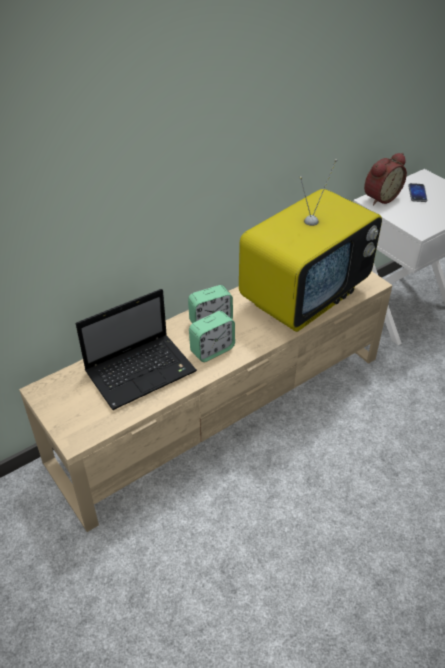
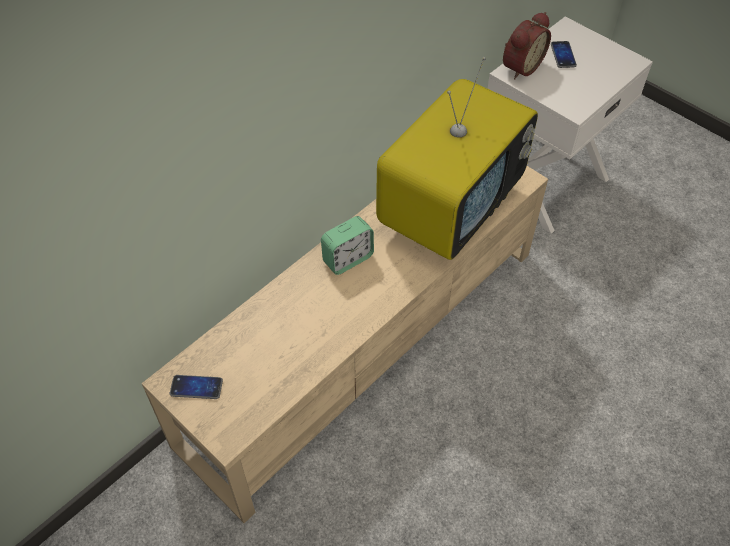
camera: 10 degrees left, 10 degrees up
(61, 398) = (196, 387): none -> phone
(142, 371) = (283, 337): laptop -> none
(212, 350) = (358, 297): alarm clock -> none

